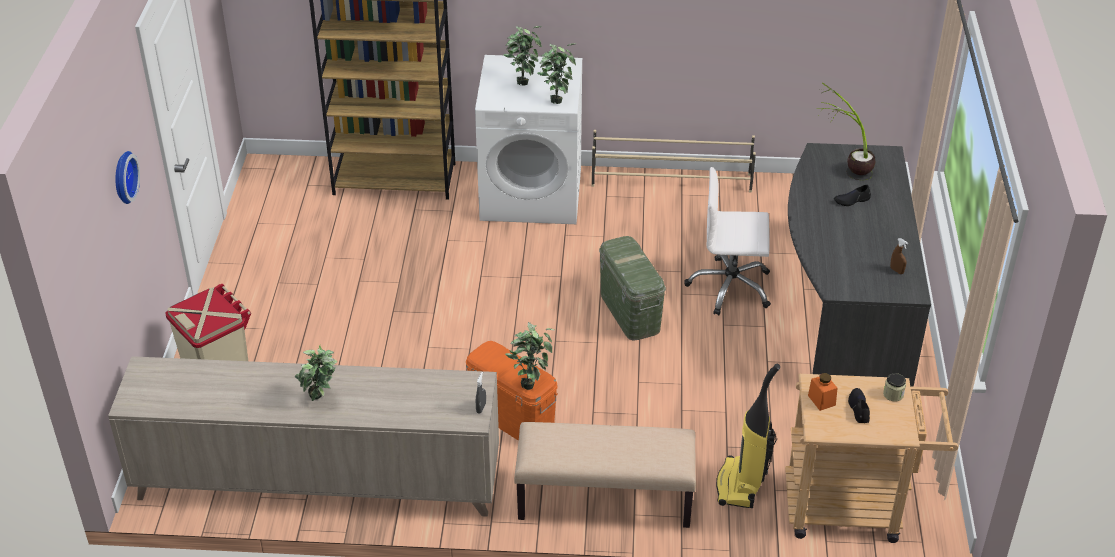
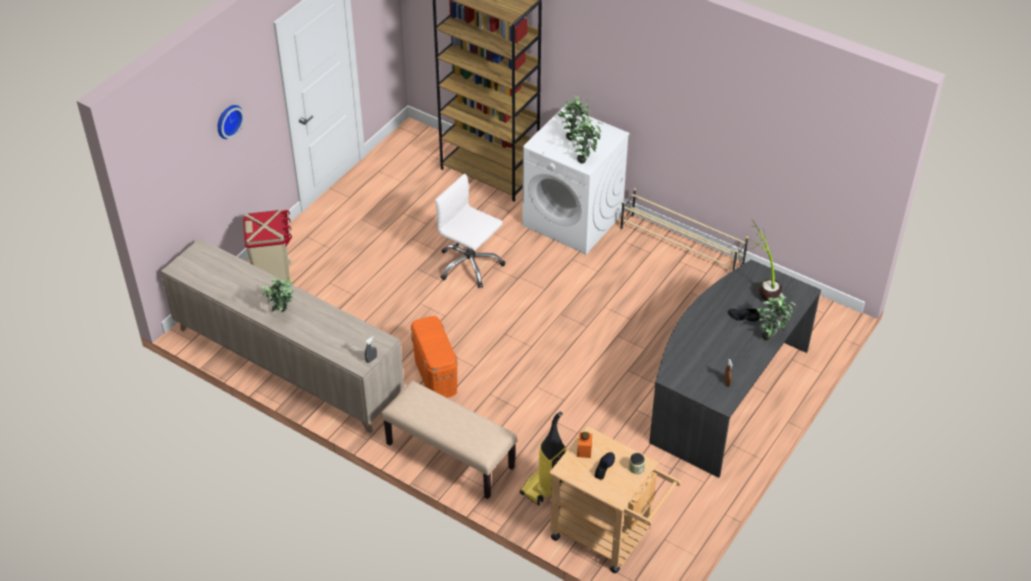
camera: 30 degrees right, 5 degrees up
(530, 381) = (438, 355): potted plant -> potted plant (771, 334)
(629, 312) = (570, 334): green storage box -> none
(730, 287) = (655, 345): white office chair -> white office chair (469, 265)

